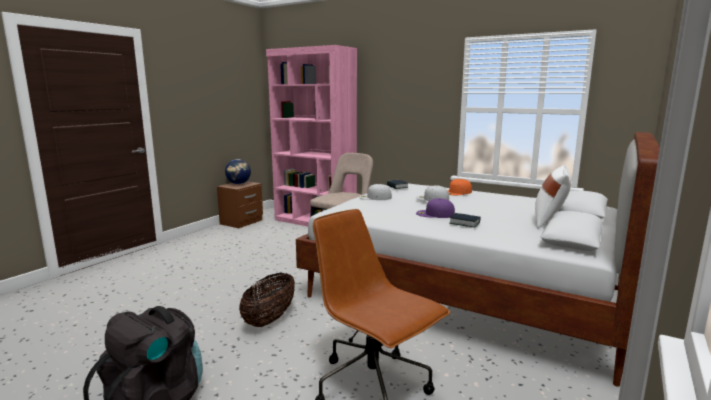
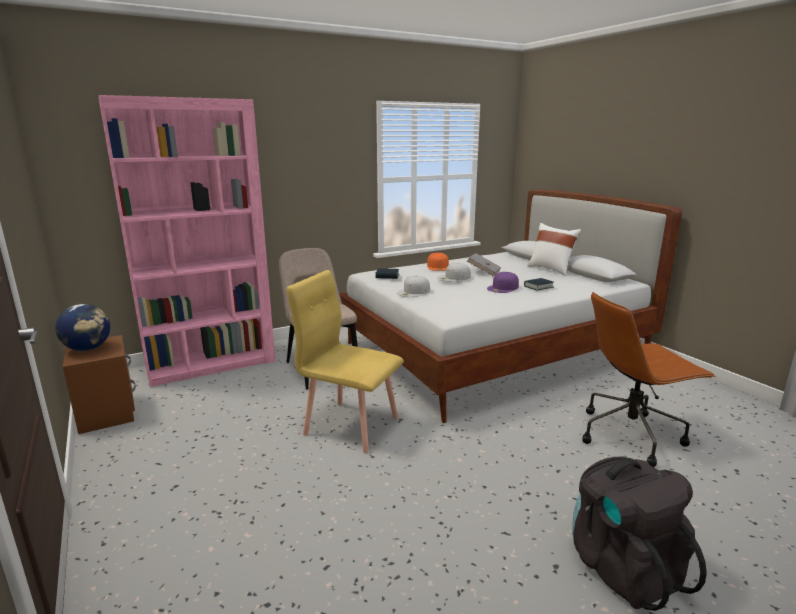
camera: 60 degrees left, 5 degrees up
(269, 319) = (478, 457): basket -> none
(278, 271) = (351, 425): none -> yellow chair
(473, 204) = (483, 272): none -> grey book

